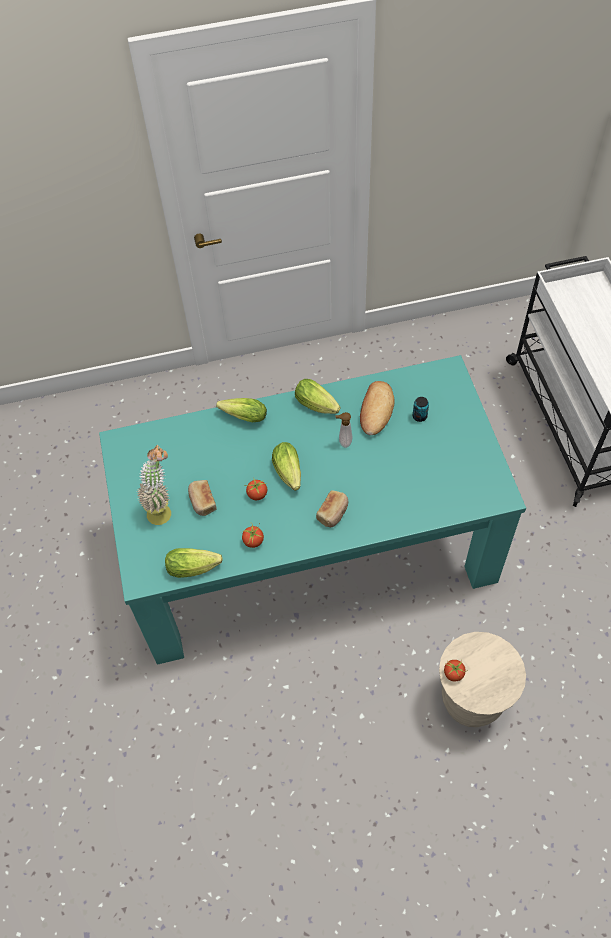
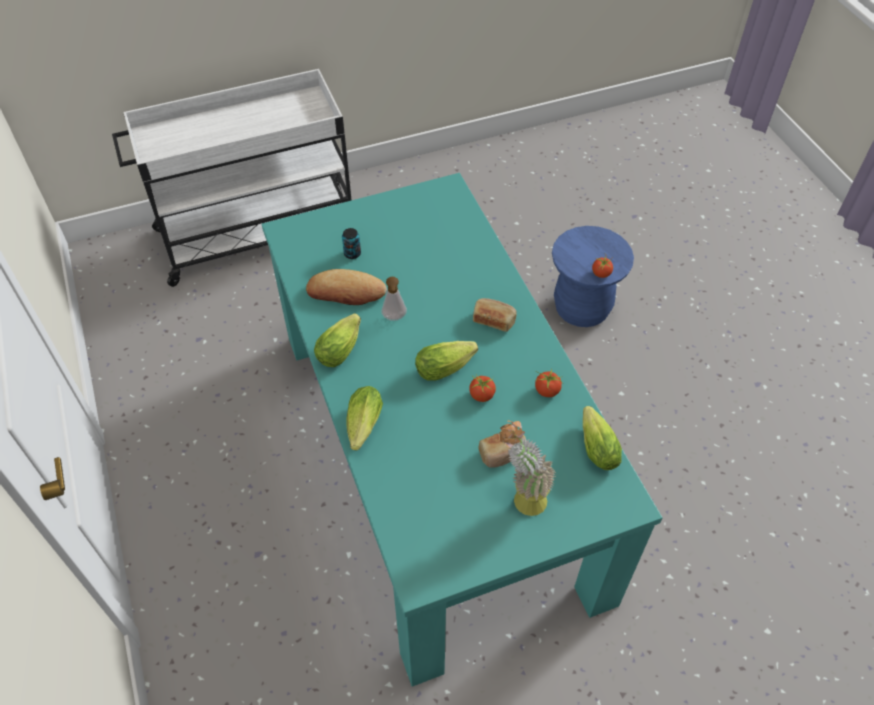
camera: 100 degrees left, 5 degrees down
(471, 700) = (581, 309): beige stool -> blue stool

